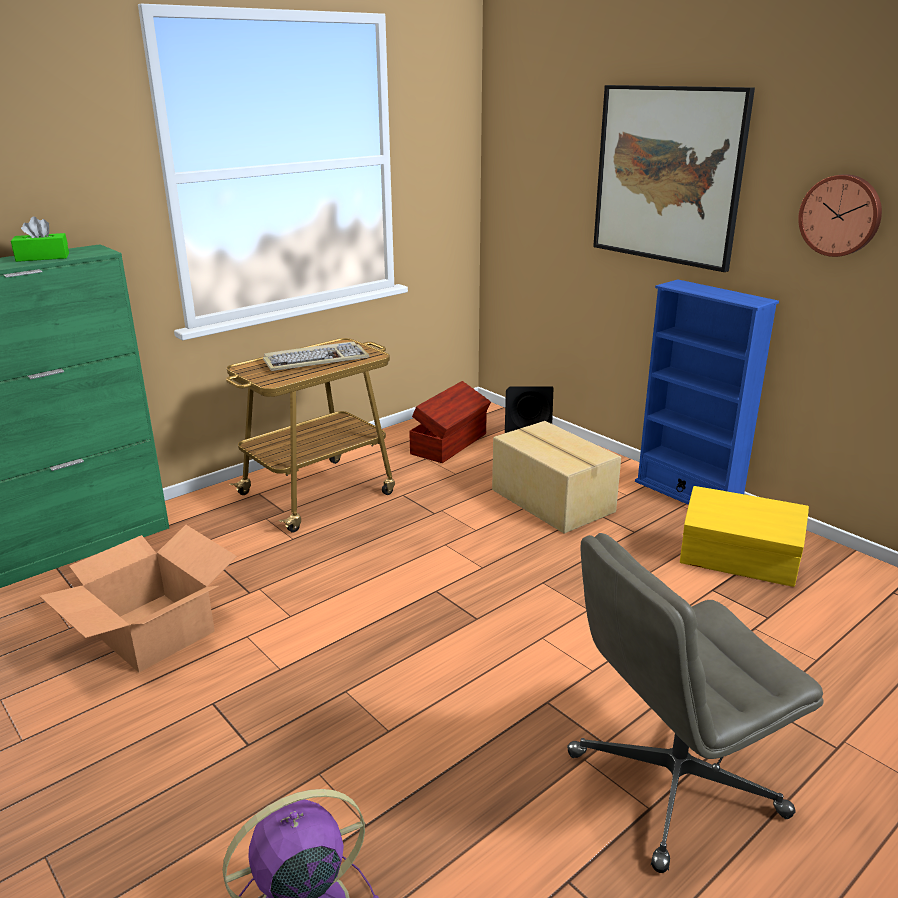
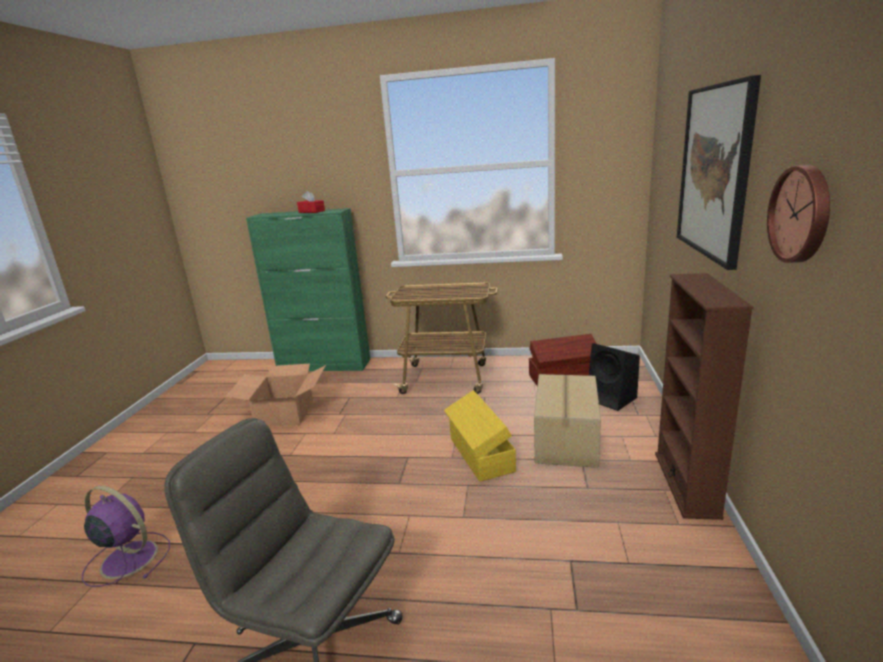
camera: 50 degrees right, 5 degrees down
(43, 257) = (311, 212): green tissue box -> red tissue box
(316, 360) = (445, 291): keyboard -> none
(687, 494) = (686, 484): blue bookcase -> brown bookcase
(739, 563) = (632, 557): yellow storage box -> yellow storage box (480, 455)

